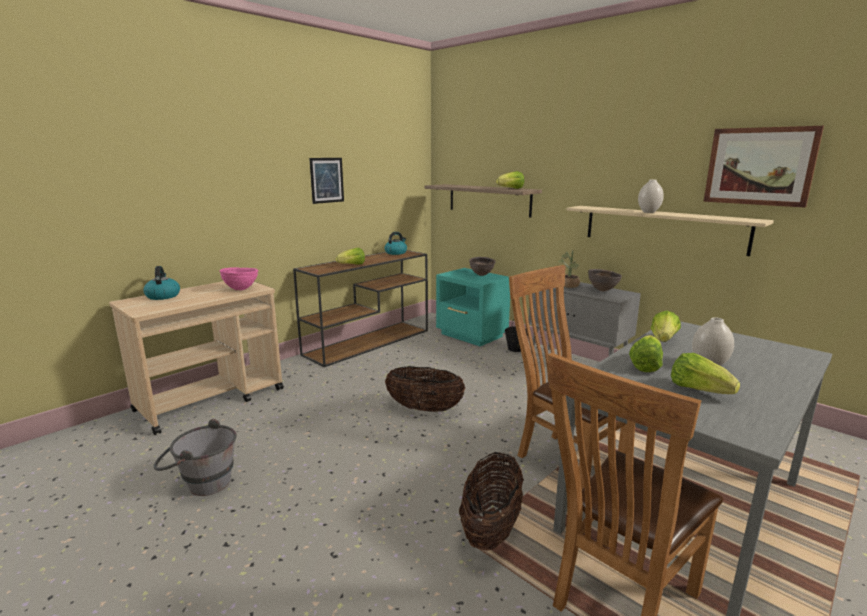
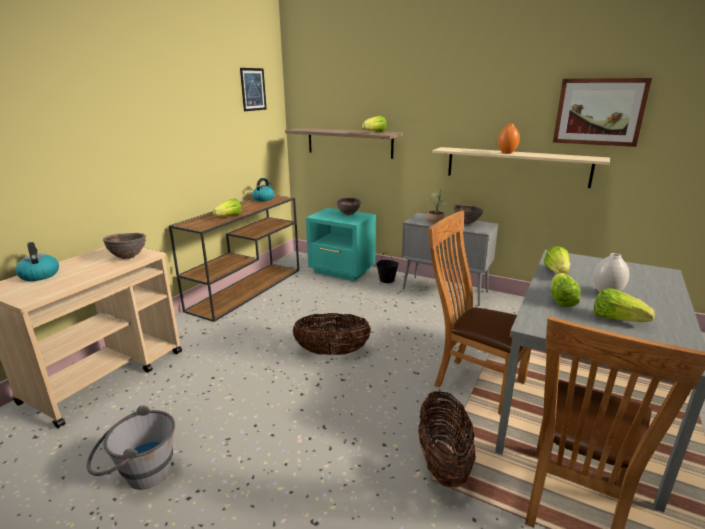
camera: 15 degrees left, 5 degrees up
(241, 289) = (128, 257): pink bowl -> brown bowl
(327, 180) = (192, 130): picture -> picture (253, 89)
(648, 212) = (506, 153): white vase -> orange vase

